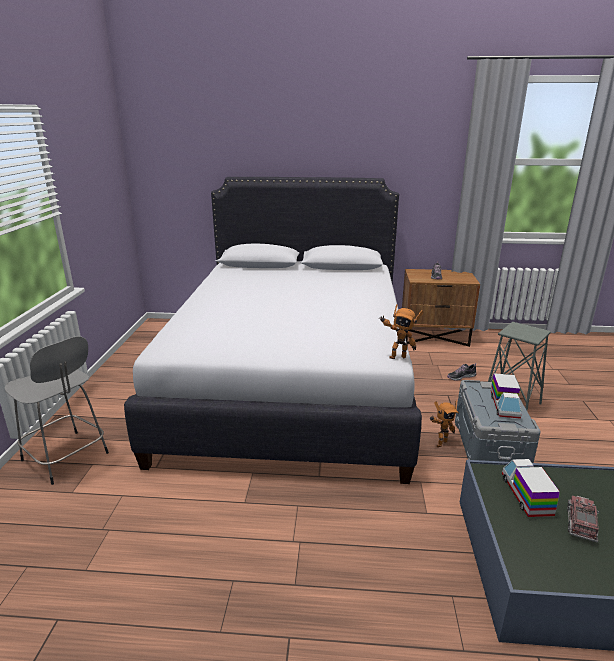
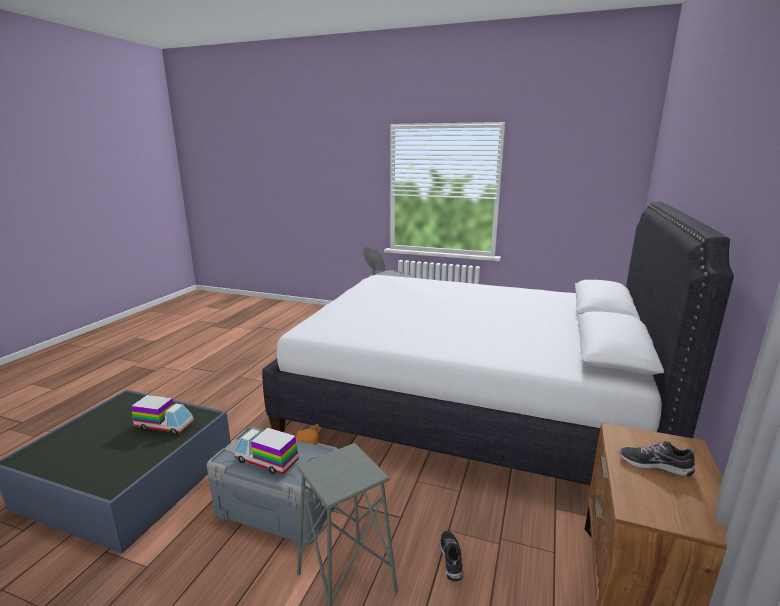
camera: 105 degrees right, 5 degrees down
(397, 356) = (304, 332): toy robot -> none
(580, 524) = (114, 438): toy truck -> none

